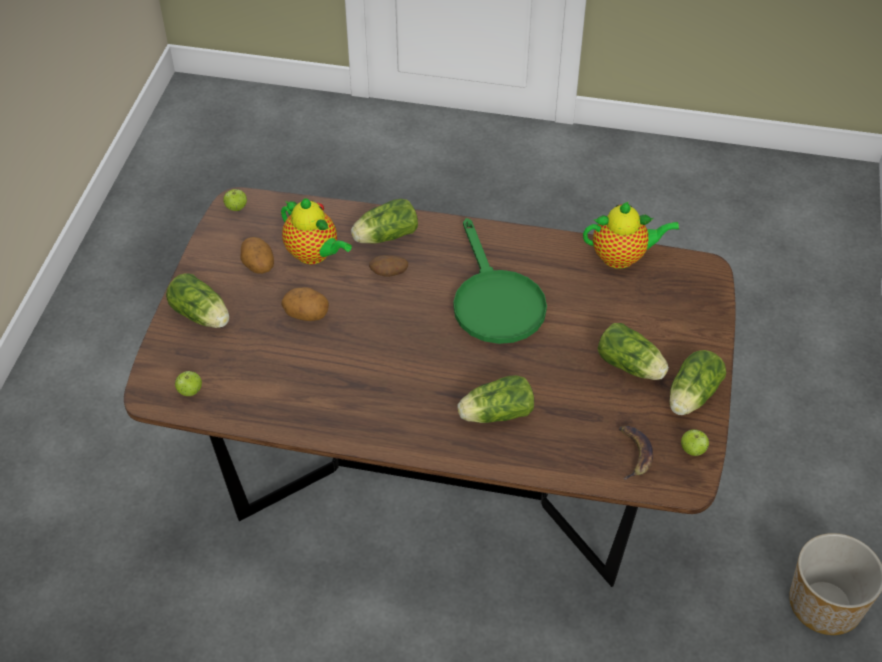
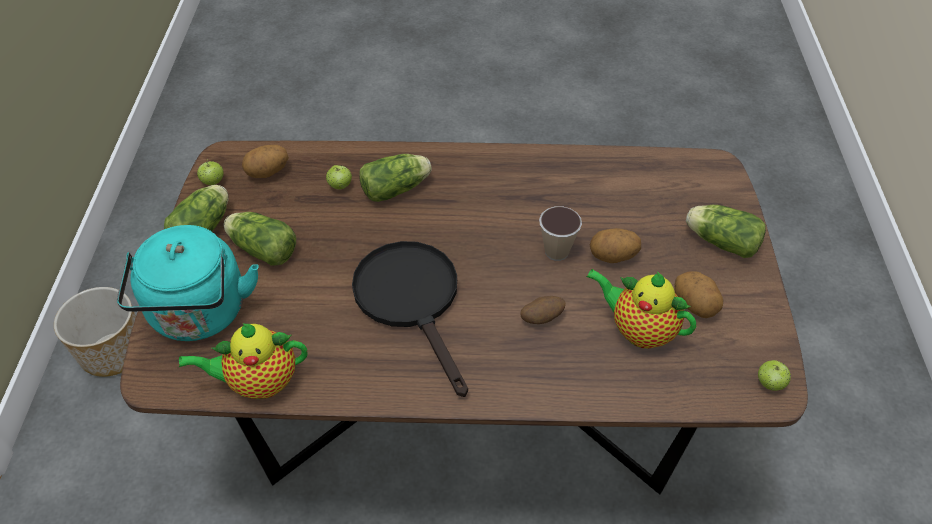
camera: 170 degrees right, 0 degrees up
(190, 391) = (684, 172): apple -> apple (340, 186)
(355, 327) = (556, 251): none -> cup
(384, 237) = (565, 368): lettuce -> none
(494, 301) = (412, 301): green frying pan -> black frying pan
(633, 453) = (268, 173): banana -> potato
(679, 313) = (199, 316): none -> turquoise kettle

